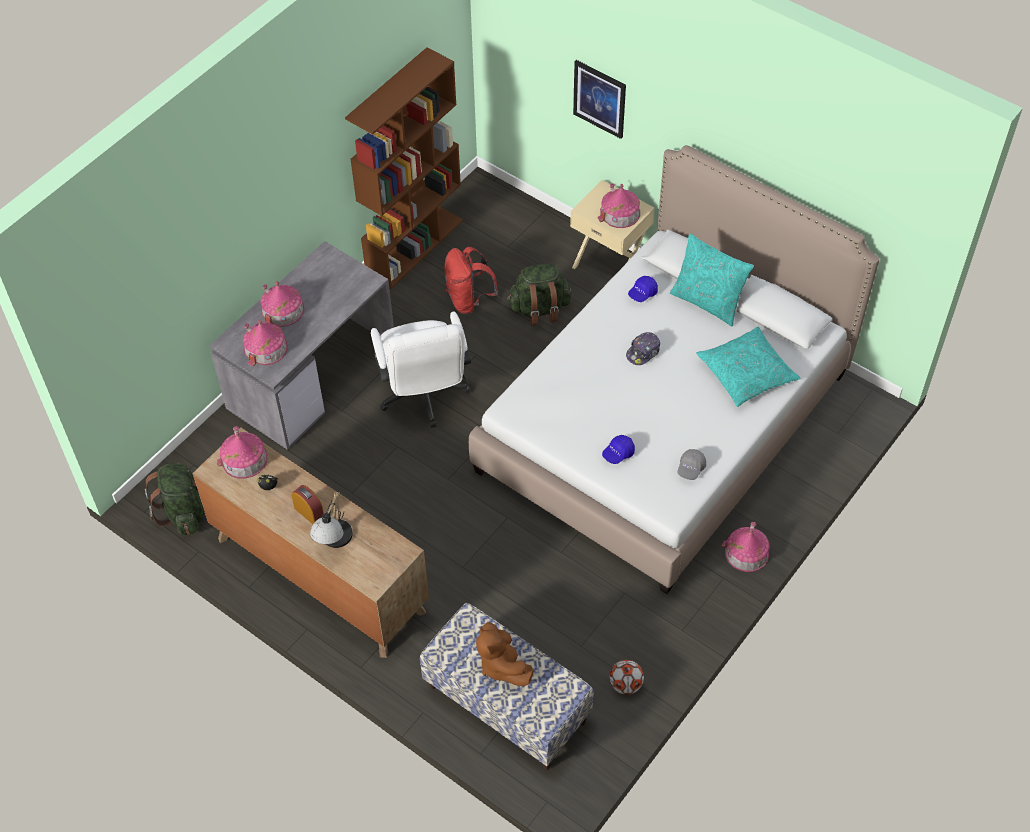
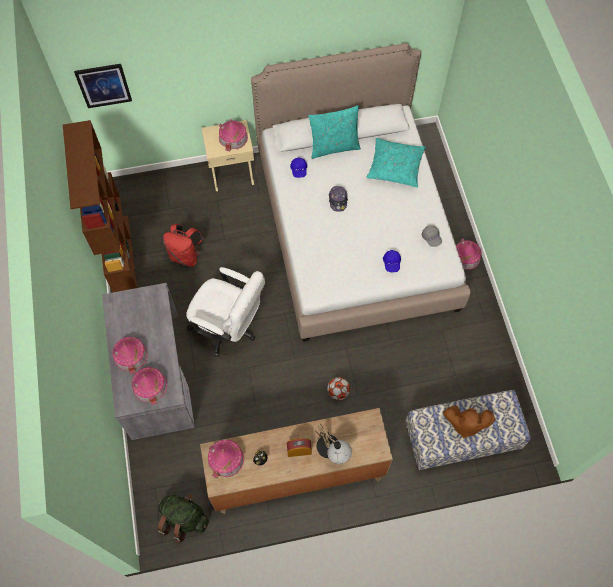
camera: 50 degrees left, 10 degrees up
(539, 309) = (227, 227): green backpack -> none
(599, 98) = (185, 77): picture -> picture (103, 85)
(625, 684) = (495, 372): football -> football (338, 392)

